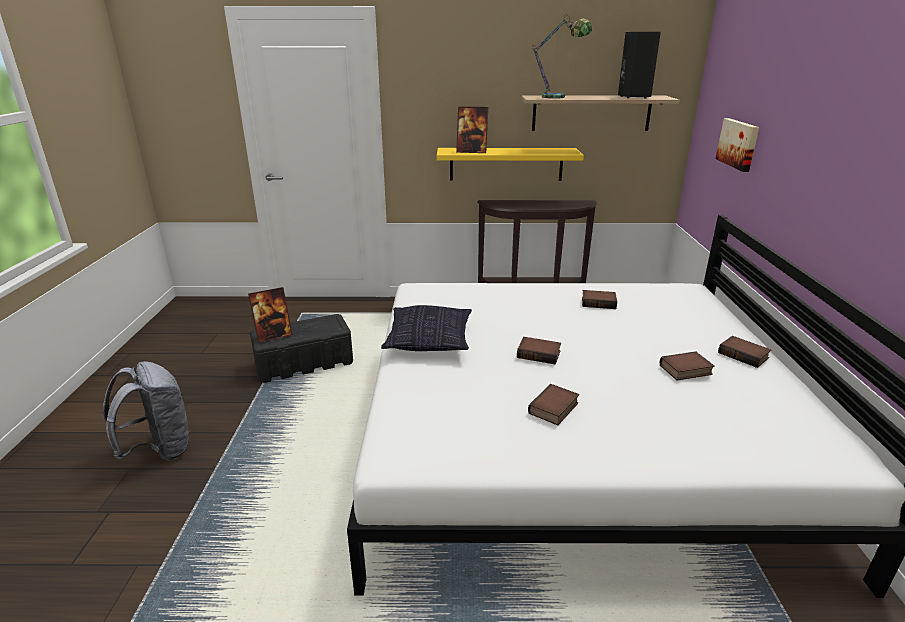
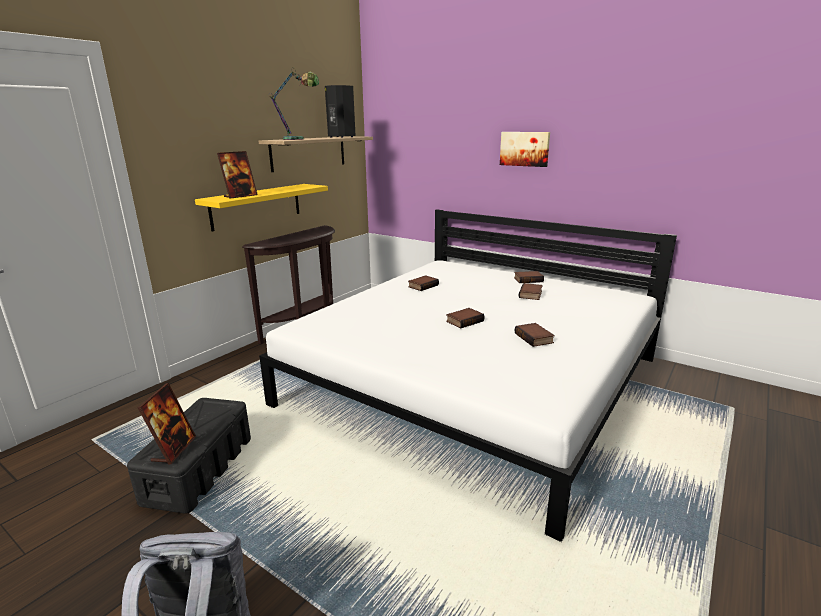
camera: 55 degrees left, 5 degrees down
(429, 341) = (393, 349): pillow -> none
(739, 144) = (430, 161): picture -> picture (524, 149)

